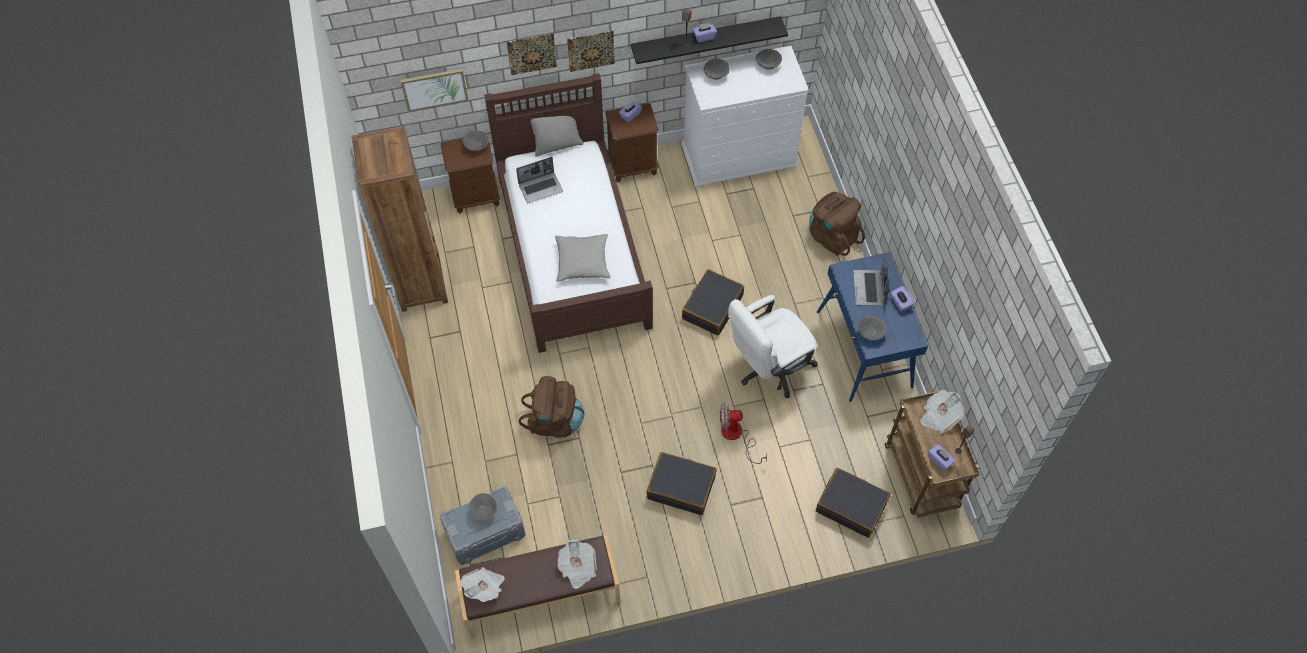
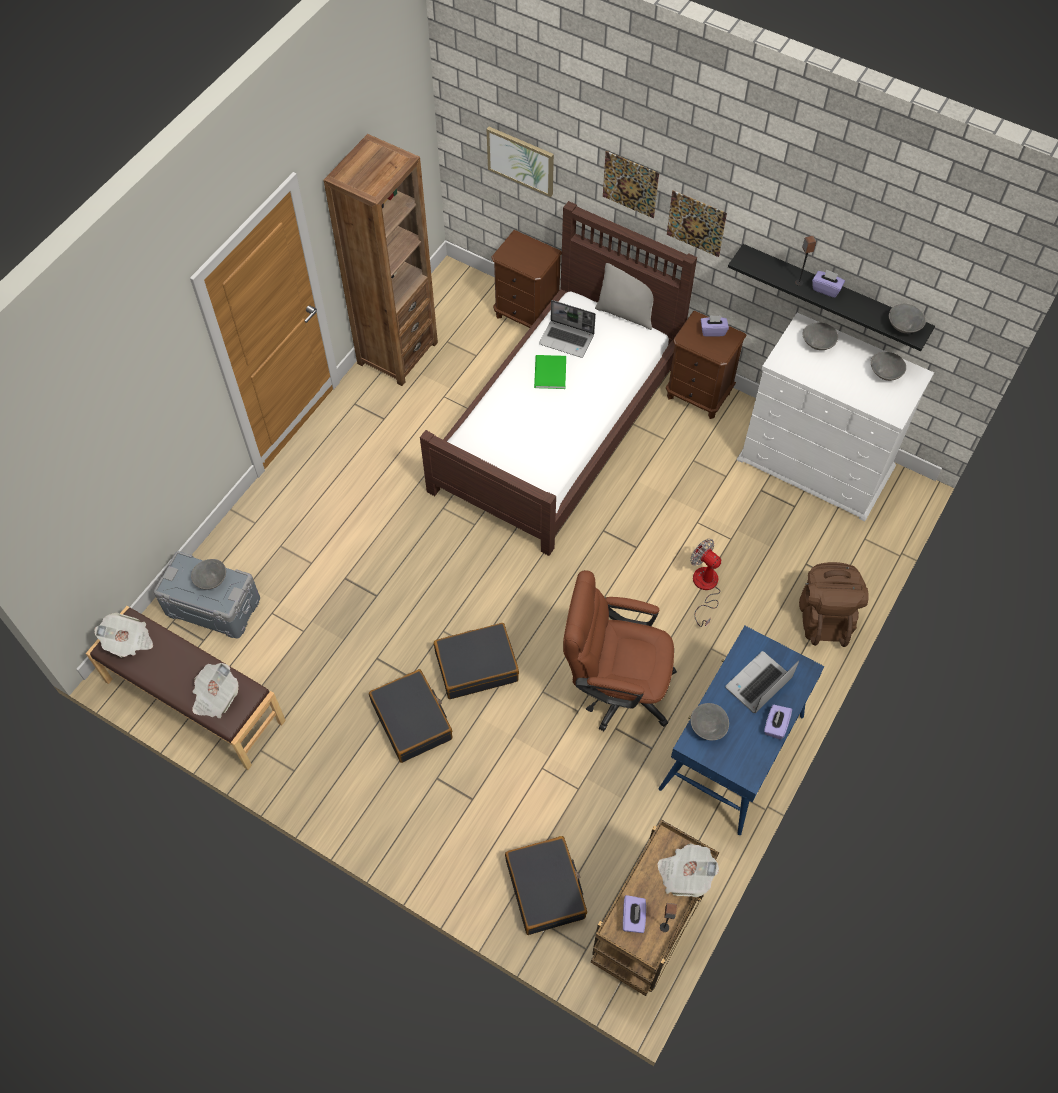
camera: 45 degrees right, 0 degrees up
(477, 146) = (540, 256): grey bowl -> grey bowl (903, 327)
(553, 217) = (549, 374): none -> green book
(554, 421) = (373, 562): brown backpack -> none
(582, 262) = (528, 435): grey pillow -> none
(712, 307) = (626, 583): black suitcase -> black suitcase (476, 666)
(737, 436) = (513, 722): fan -> fan (704, 587)
(768, 368) = (615, 686): white office chair -> brown office chair

